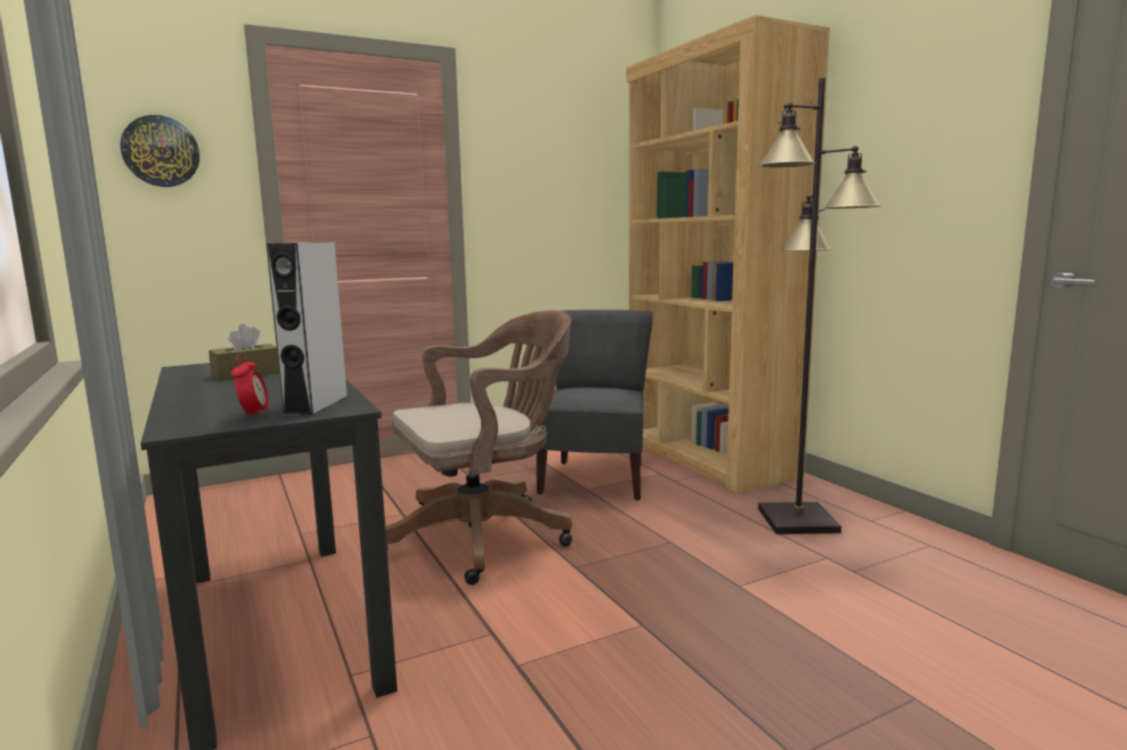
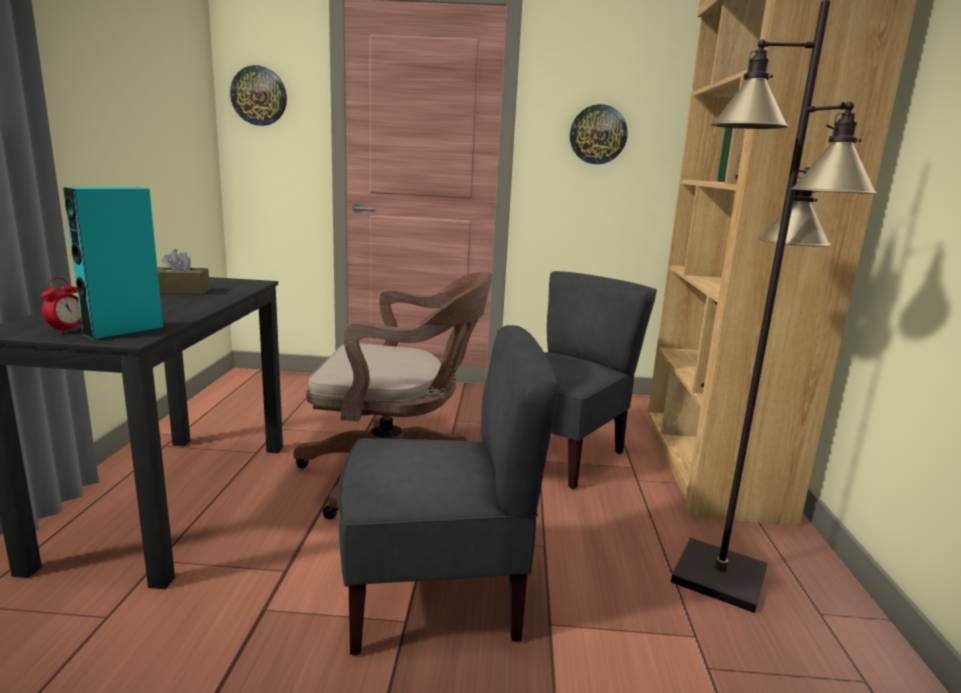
camera: 30 degrees right, 5 degrees up
(316, 405) = (124, 331): grey speaker -> turquoise speaker
(536, 185) = (598, 134): none -> wall clock
(639, 600) = (436, 595): none -> grey chair

